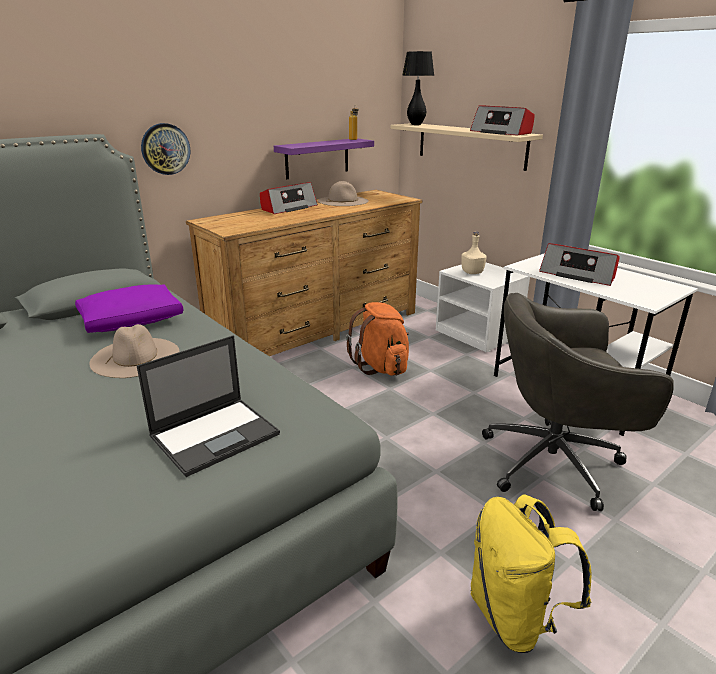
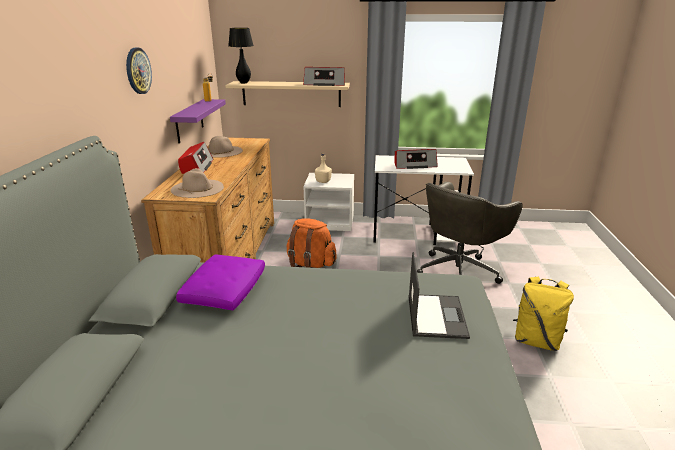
camera: 45 degrees left, 0 degrees up
(135, 357) = (292, 308): beige hat -> beige hat (197, 188)
(165, 149) = (118, 138): wall clock -> wall clock (138, 71)

